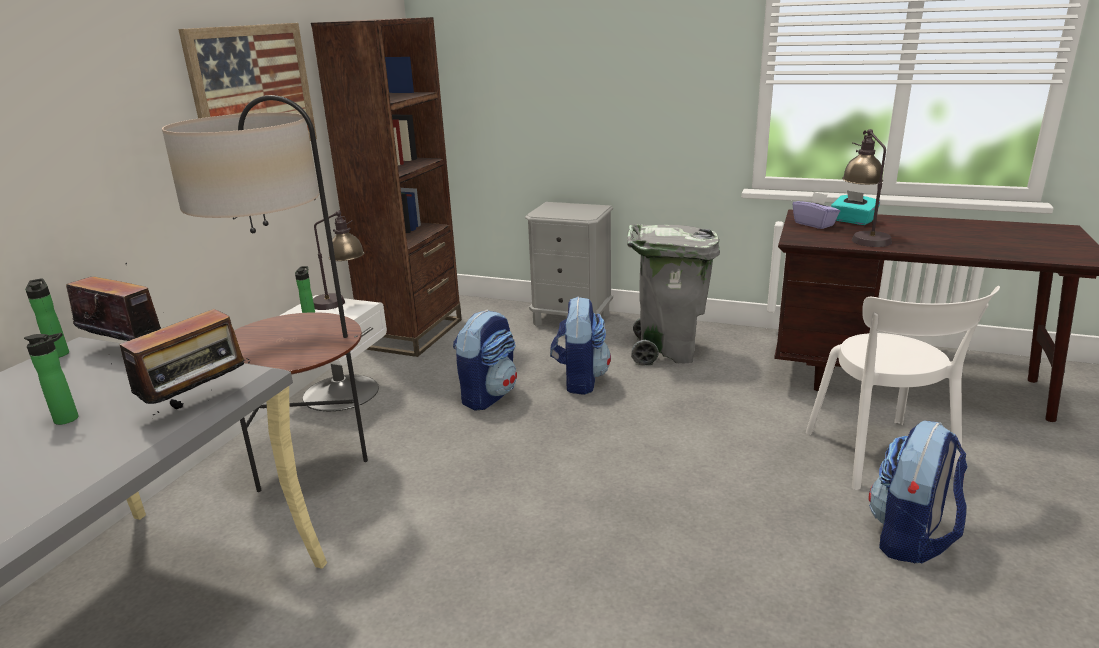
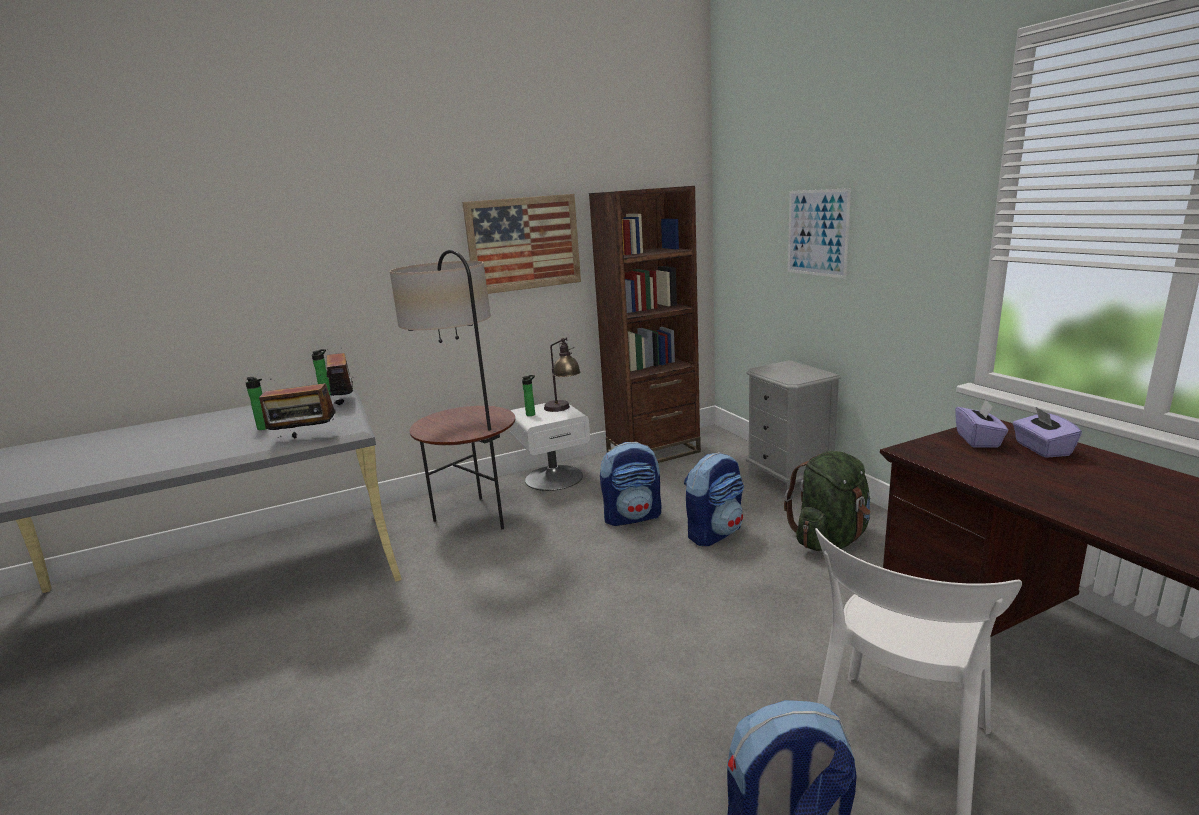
camera: 45 degrees right, 5 degrees down
(571, 68) = (817, 233): none -> picture
(667, 351) = (830, 539): grey trash can -> green backpack
(852, 221) = (1041, 449): turquoise tissue box -> purple tissue box
(862, 237) = (1004, 470): table lamp -> none

